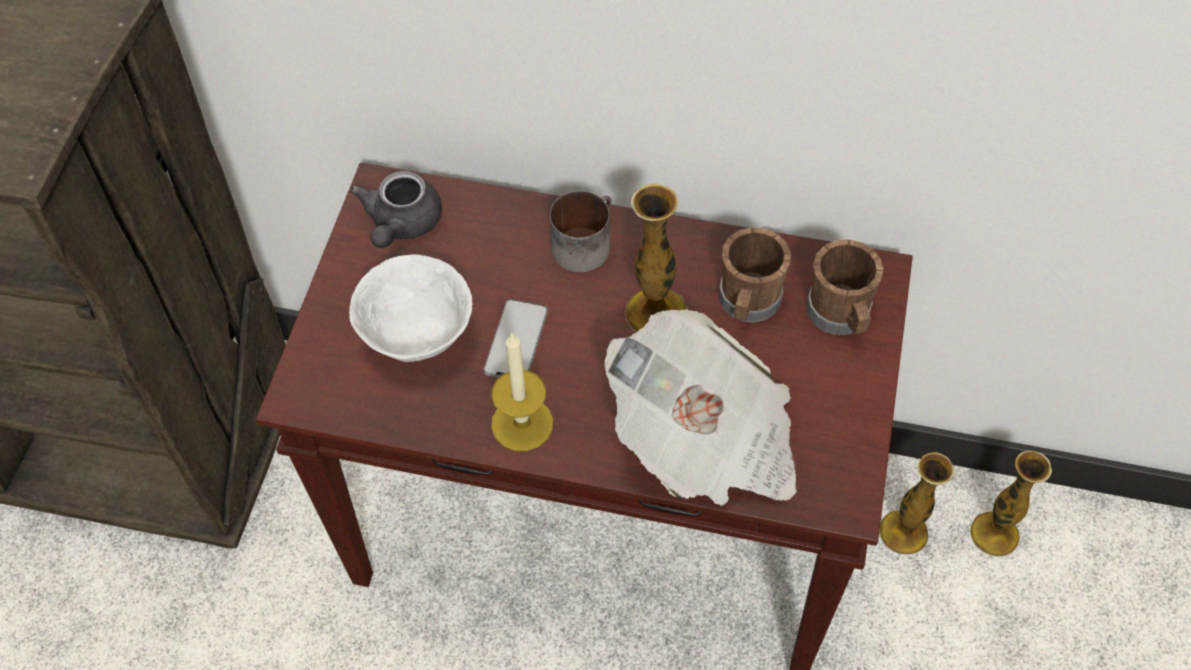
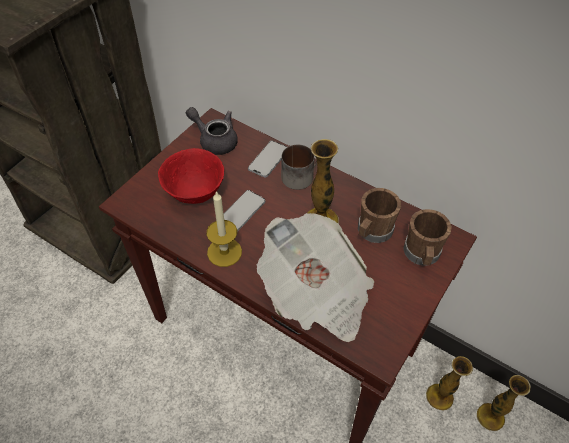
camera: 20 degrees right, 5 degrees down
(401, 225) = (215, 140): grey teapot -> grey teapot turned 90 degrees clockwise
(418, 338) = (195, 194): white bowl -> red bowl
(515, 231) = (268, 159): none -> phone

